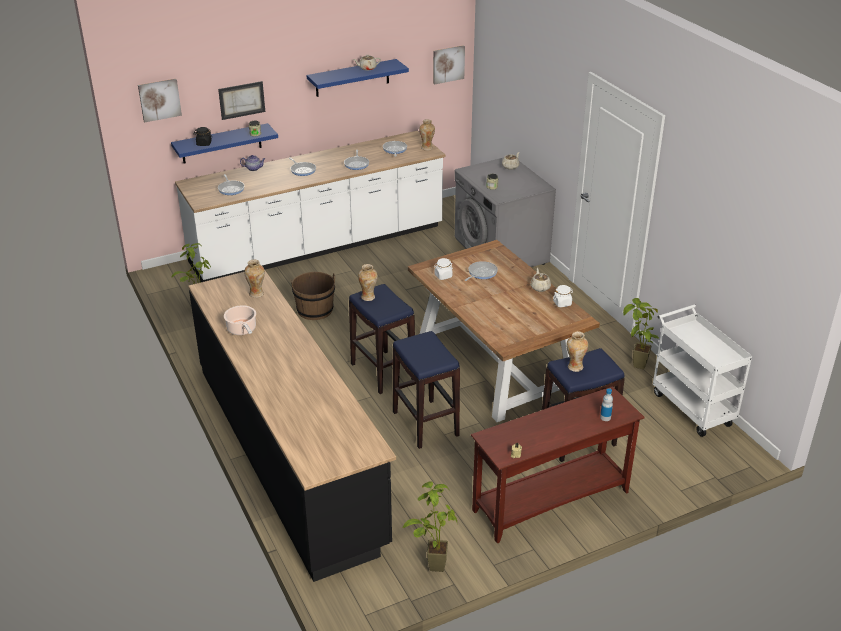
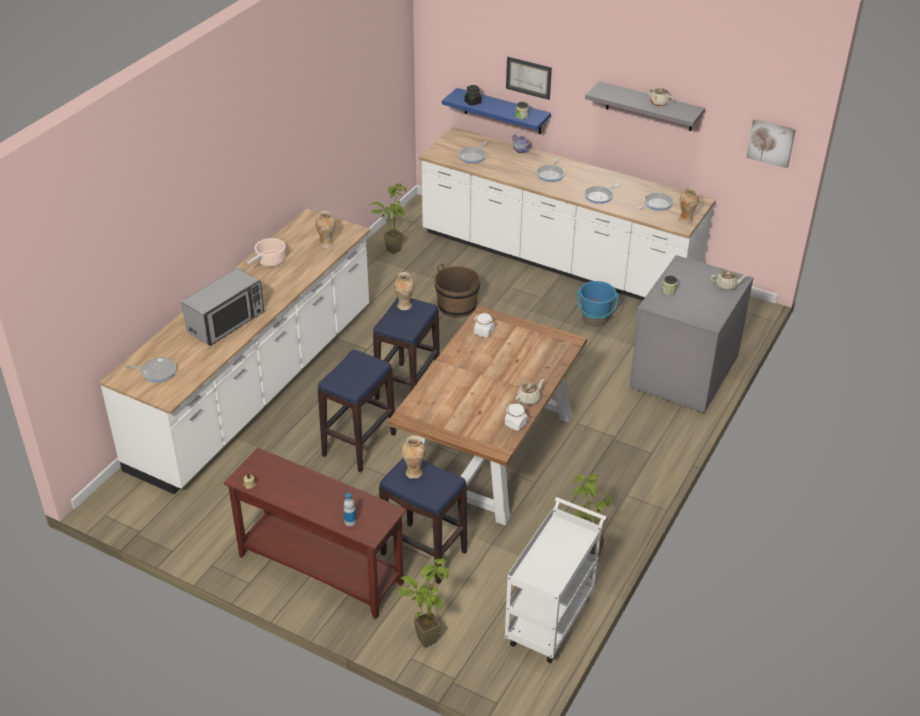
camera: 55 degrees right, 5 degrees up
(159, 99) = (452, 43): picture -> none
(289, 452) = (256, 386): black counter -> white counter
(303, 382) = (226, 322): none -> microwave
(352, 78) = (649, 107): blue shelf -> grey shelf
(404, 260) = (595, 319): none -> blue bucket
(430, 564) = (185, 527): potted plant -> potted plant (426, 634)
(481, 273) = (514, 352): frying pan -> frying pan (156, 372)

